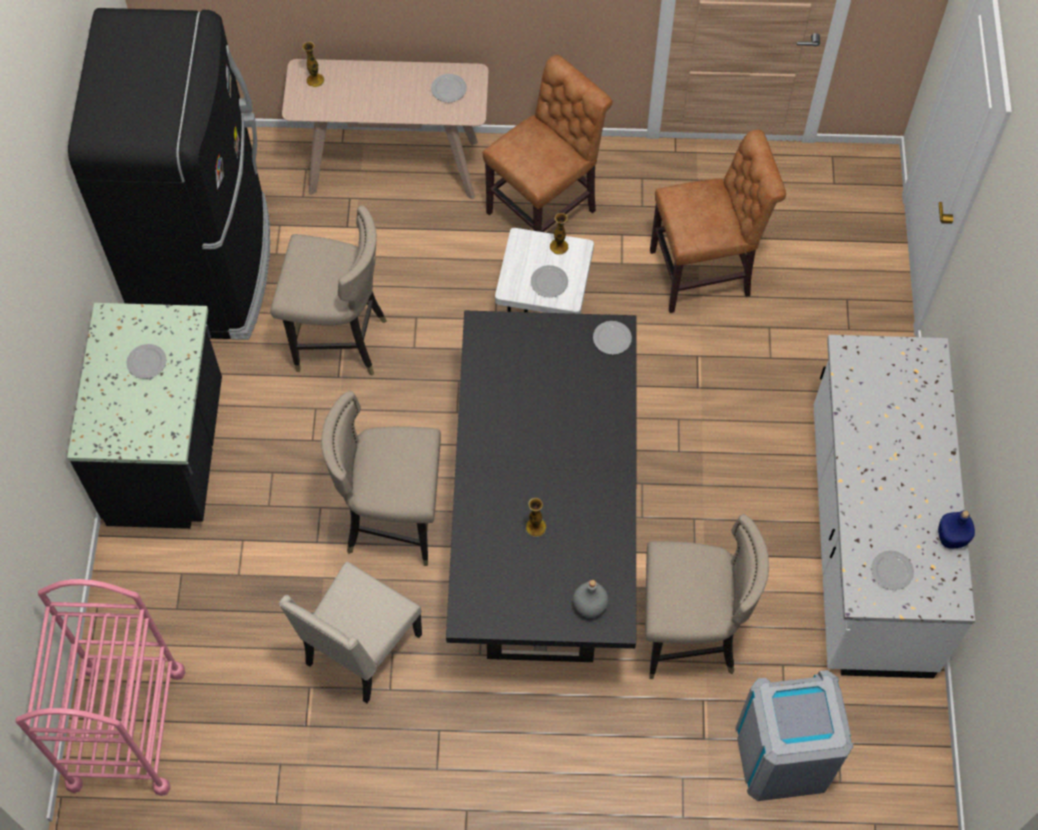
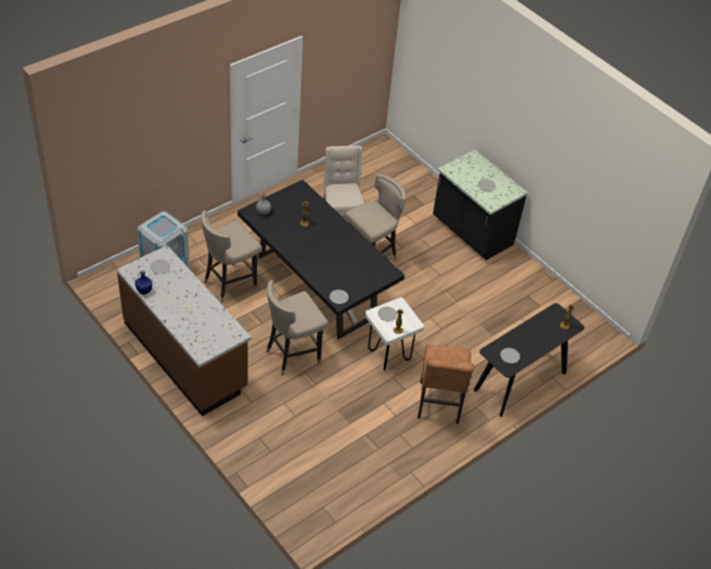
camera: 135 degrees right, 15 degrees down
(126, 728) = (390, 161): pink cart -> none
(207, 267) = (539, 297): black fridge -> none
(339, 341) = (459, 302): beige stool -> beige stool (293, 355)
(394, 166) = (520, 382): beige console table -> black console table
(705, 273) = (344, 422): brown chair -> none
(866, 540) = (186, 355): white counter -> brown counter

